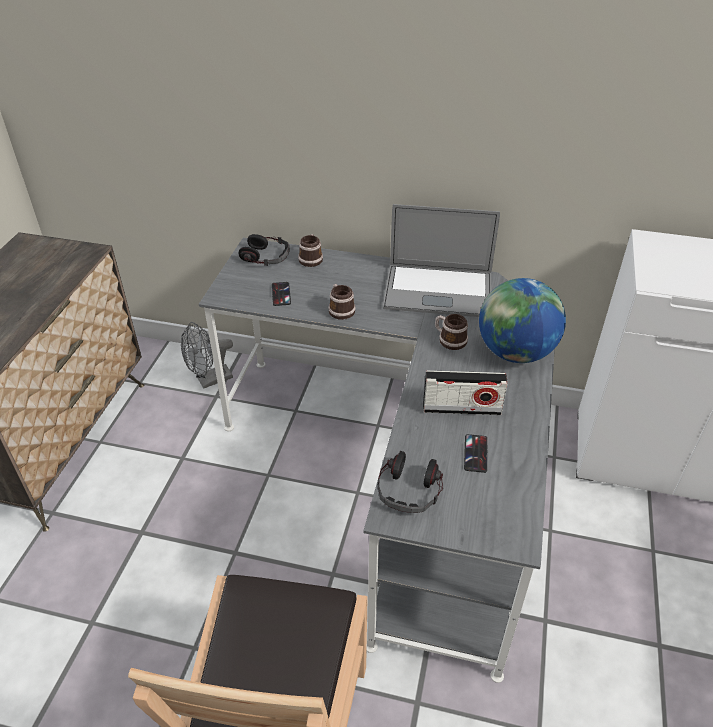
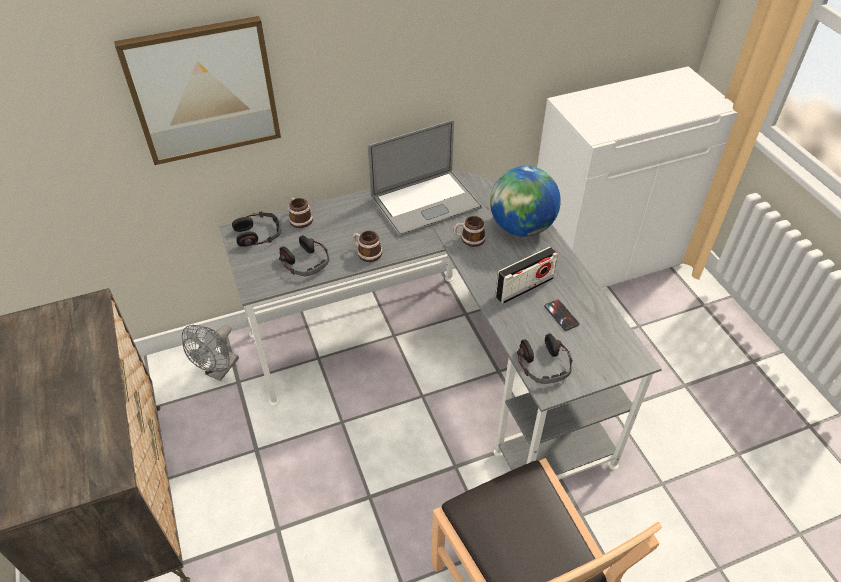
camera: 35 degrees left, 5 degrees up
(247, 93) = (203, 91): none -> picture
(281, 294) = (305, 262): phone -> headphones

